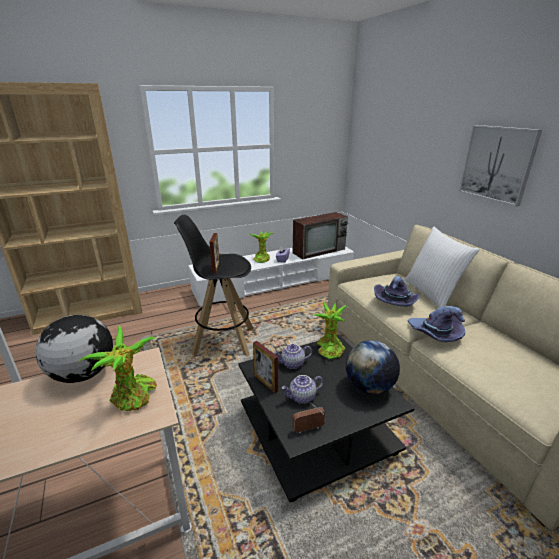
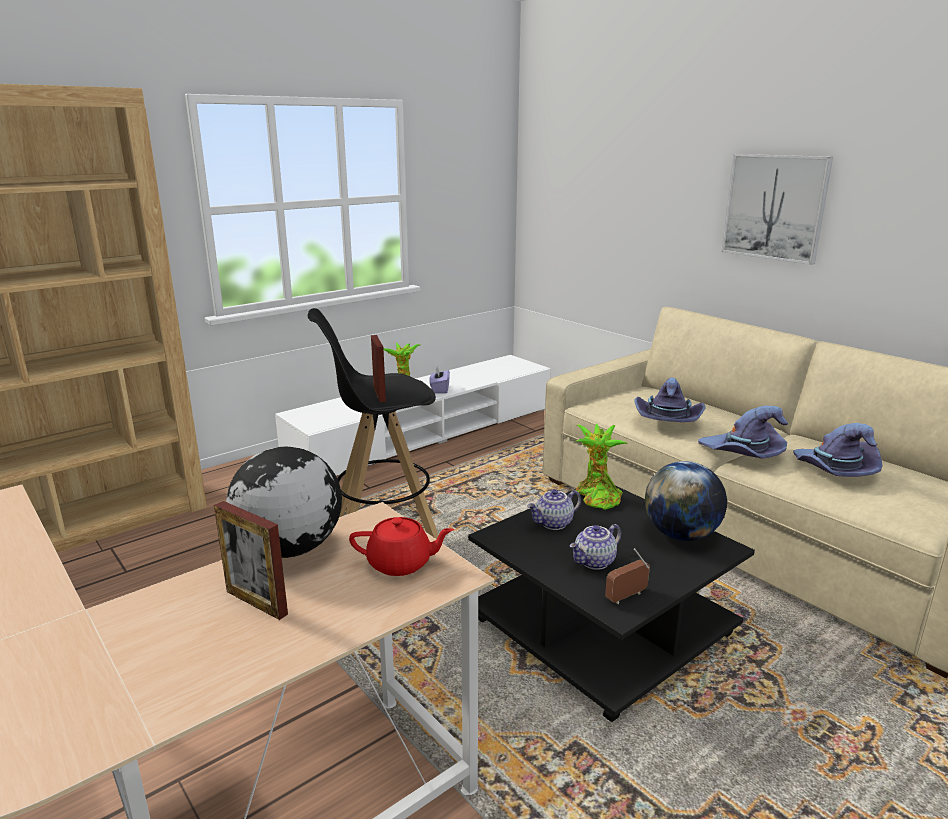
camera: 15 degrees left, 5 degrees down
(133, 398) = (401, 563): potted plant -> red teapot
(265, 383) = (528, 553): picture frame -> picture frame (256, 602)
(319, 251) = (494, 371): television -> none
(432, 294) = (710, 406): white pillow -> none
(493, 359) = (833, 471): none -> purple hat

